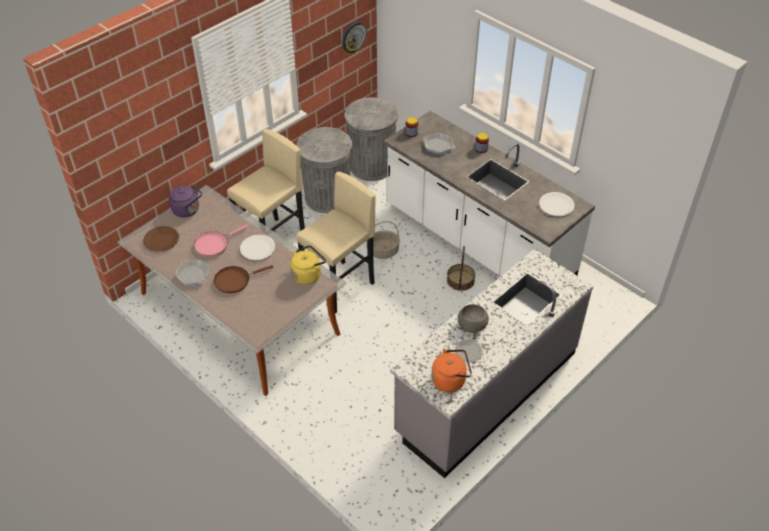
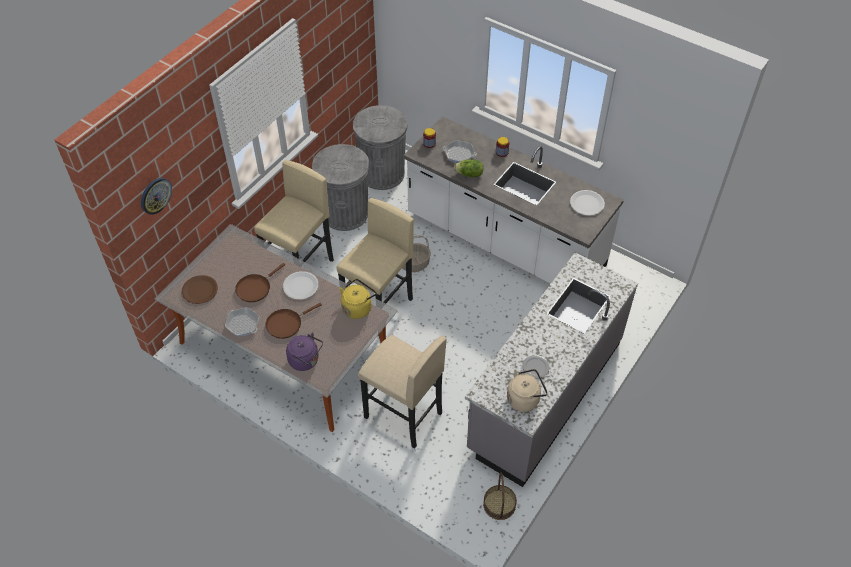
camera: 10 degrees left, 5 degrees up
(187, 211) = (218, 255): purple kettle -> purple kettle (306, 361)
(214, 244) = (255, 288): pink frying pan -> brown frying pan
(339, 391) = (403, 415): none -> beige stool
(353, 37) = (355, 49): wall clock -> wall clock (155, 195)
(444, 165) = (469, 174): none -> lettuce
(450, 380) = (524, 399): orange kettle -> beige kettle
(460, 280) = (496, 284): basket -> basket (499, 505)
(472, 325) = (533, 340): grey bowl -> none

